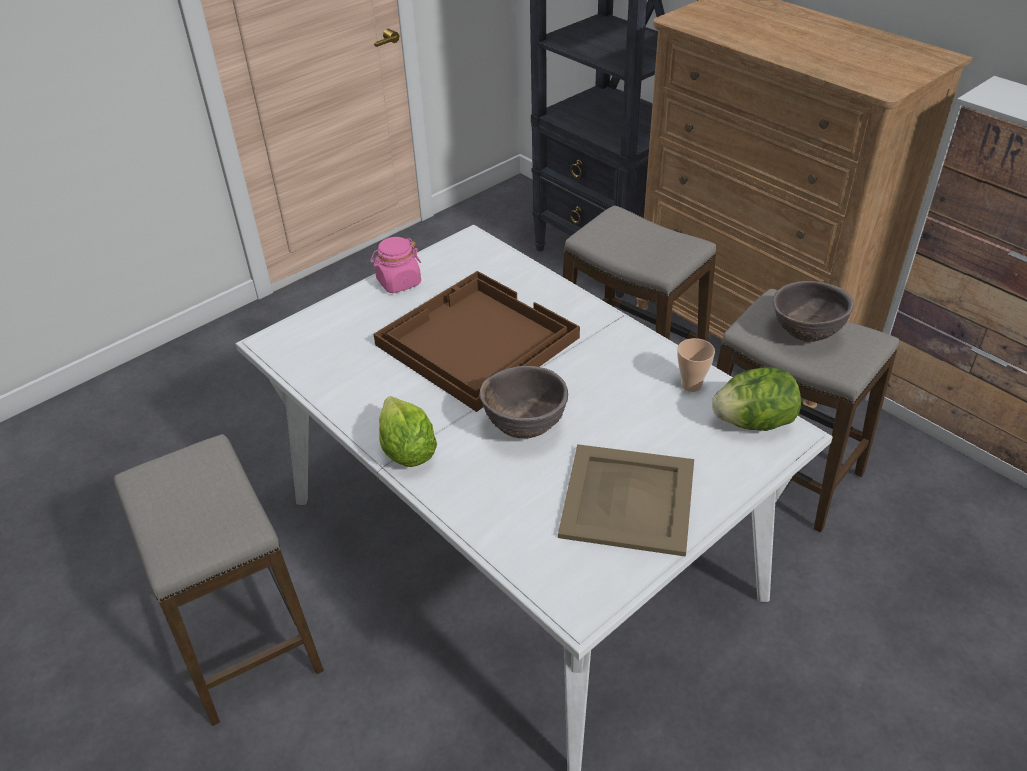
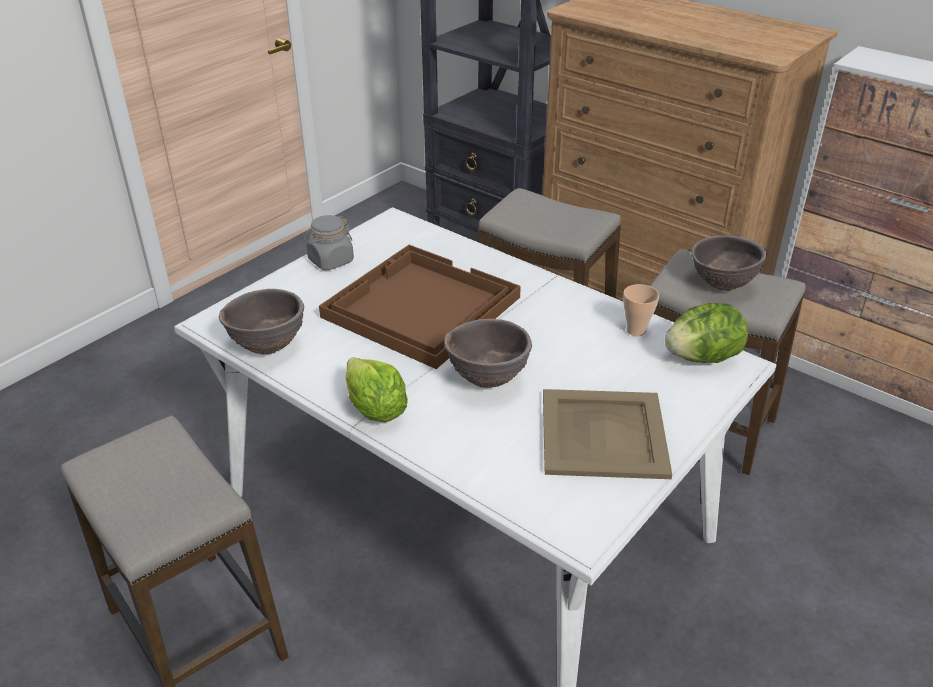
camera: 10 degrees left, 5 degrees down
(319, 374) = (268, 347): none -> brown bowl
(398, 282) = (330, 261): pink jar -> grey jar

